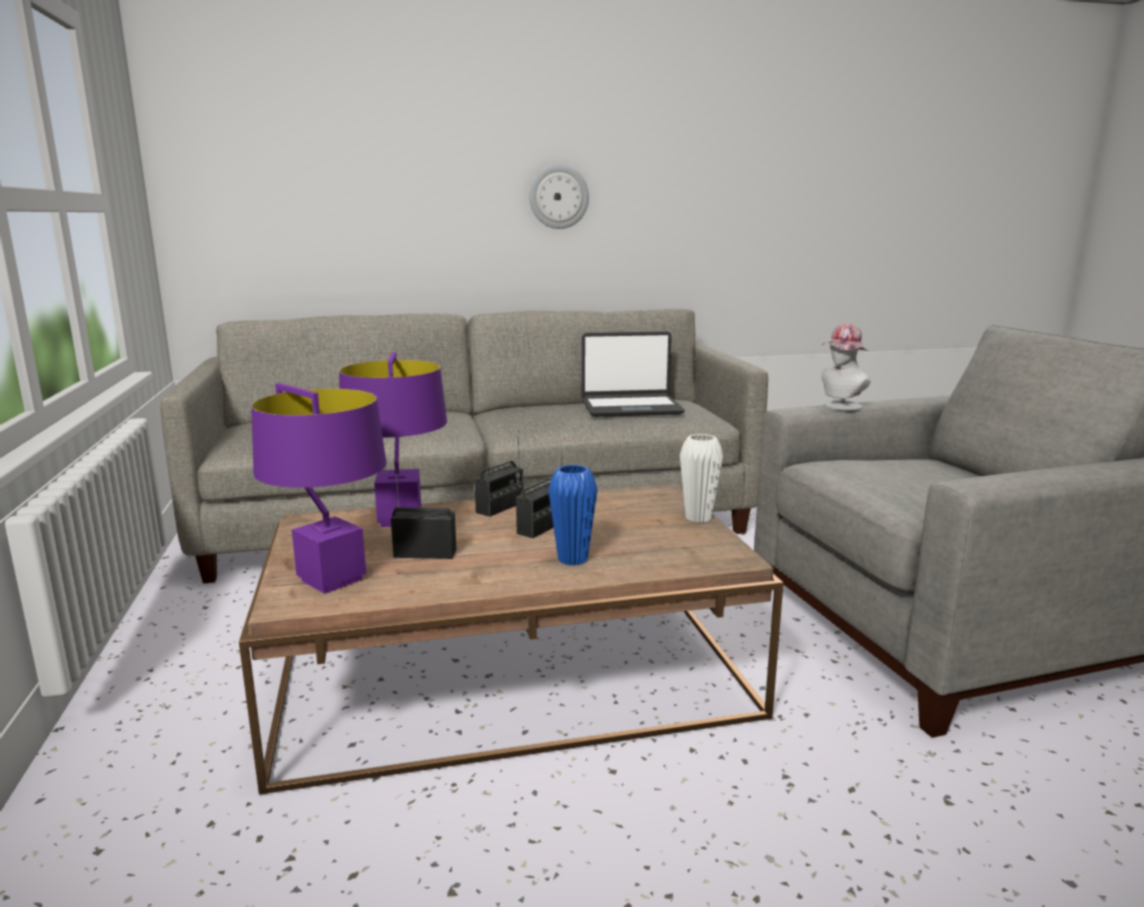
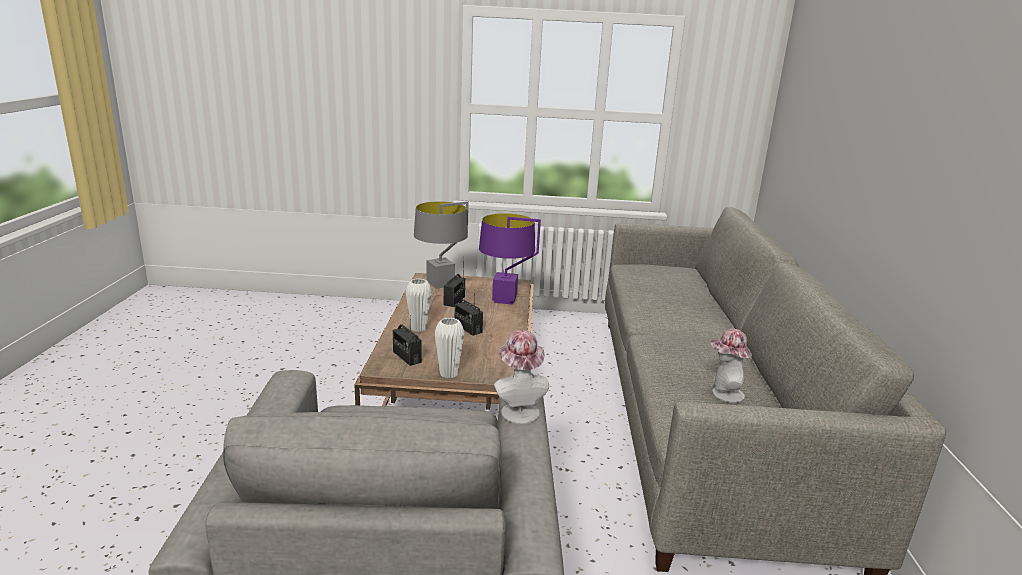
camera: 105 degrees right, 5 degrees up
(331, 580) = (440, 284): purple table lamp -> grey table lamp
(500, 507) = (507, 323): radio -> radio (406, 357)
(558, 197) = (916, 177): wall clock -> none
(572, 559) = (418, 328): blue vase -> white vase
(631, 408) = (723, 394): laptop -> hat

